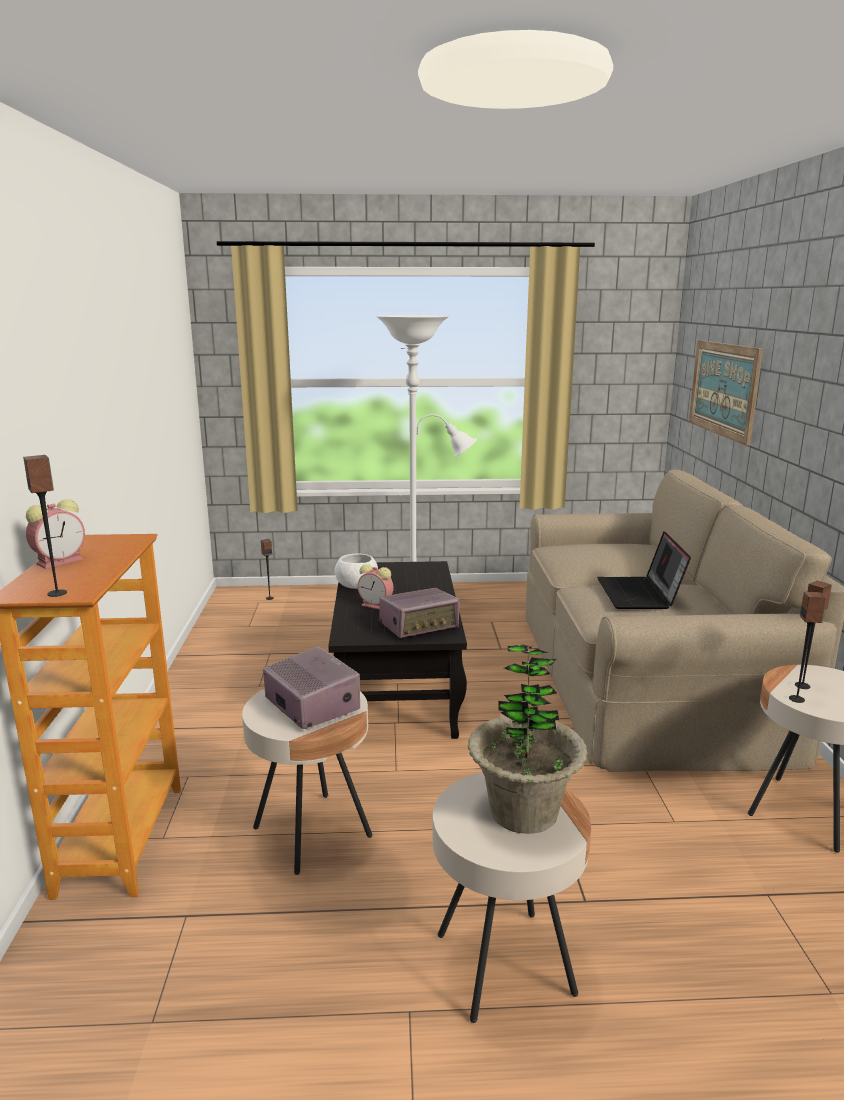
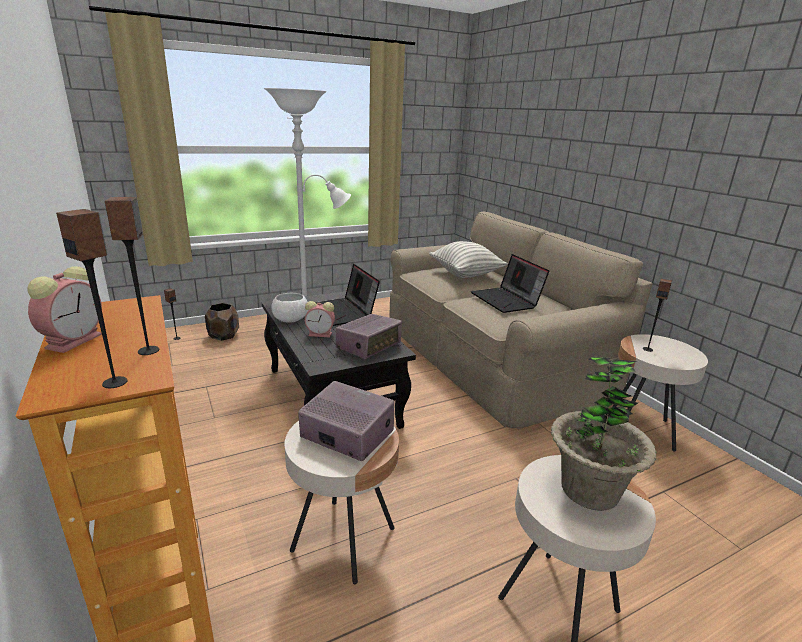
camera: 25 degrees left, 5 degrees up
(320, 602) = (224, 335): none -> brown planter
(425, 585) = (345, 312): none -> laptop
(617, 555) = (465, 274): none -> pillow
(723, 389) = (515, 153): picture -> none
(797, 699) = (654, 359): speaker -> speaker (149, 350)

